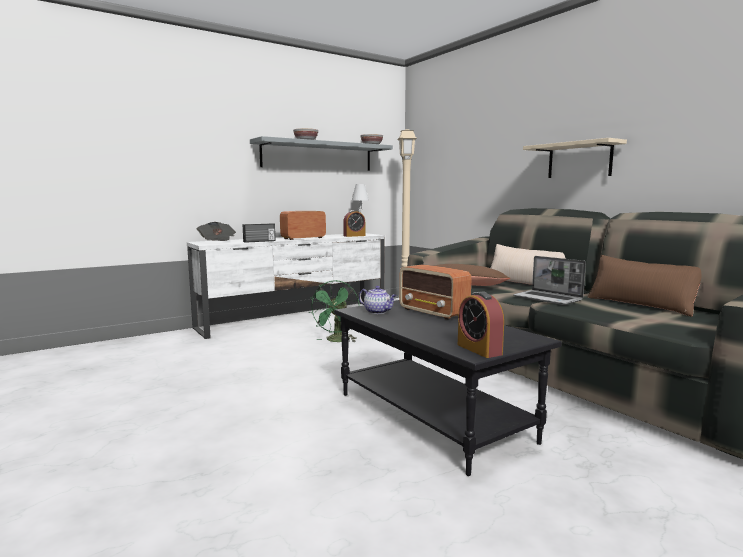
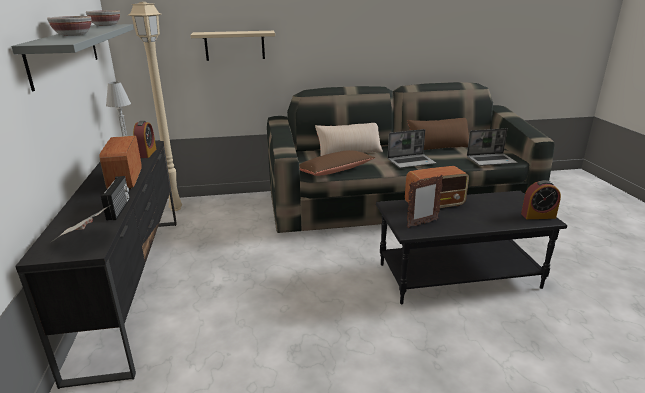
camera: 65 degrees left, 15 degrees up
(296, 318) = (133, 283): white tv stand -> black tv stand
(337, 341) = (252, 275): green fan -> none
(378, 312) = (422, 223): teapot -> picture frame
(579, 160) = (354, 44): beige shelf -> beige shelf (234, 45)
(655, 325) = (491, 160): none -> laptop

